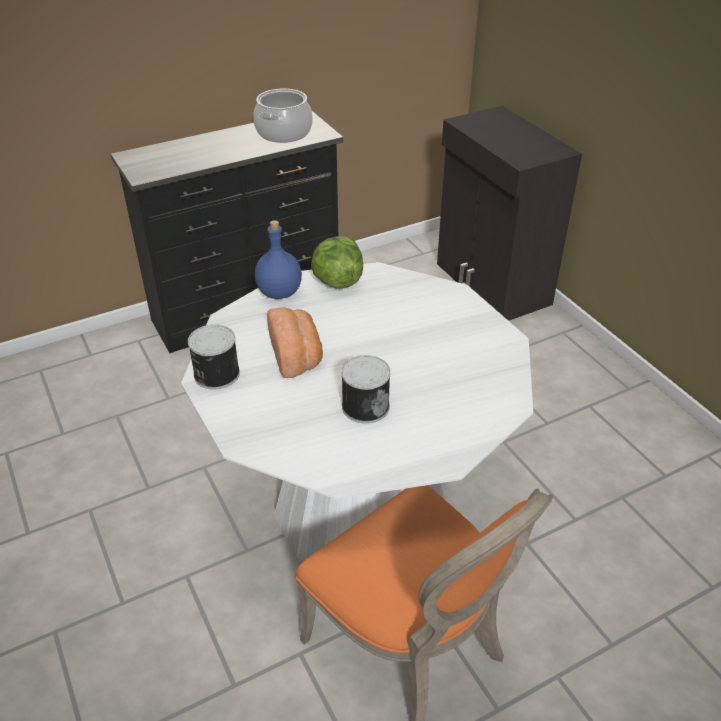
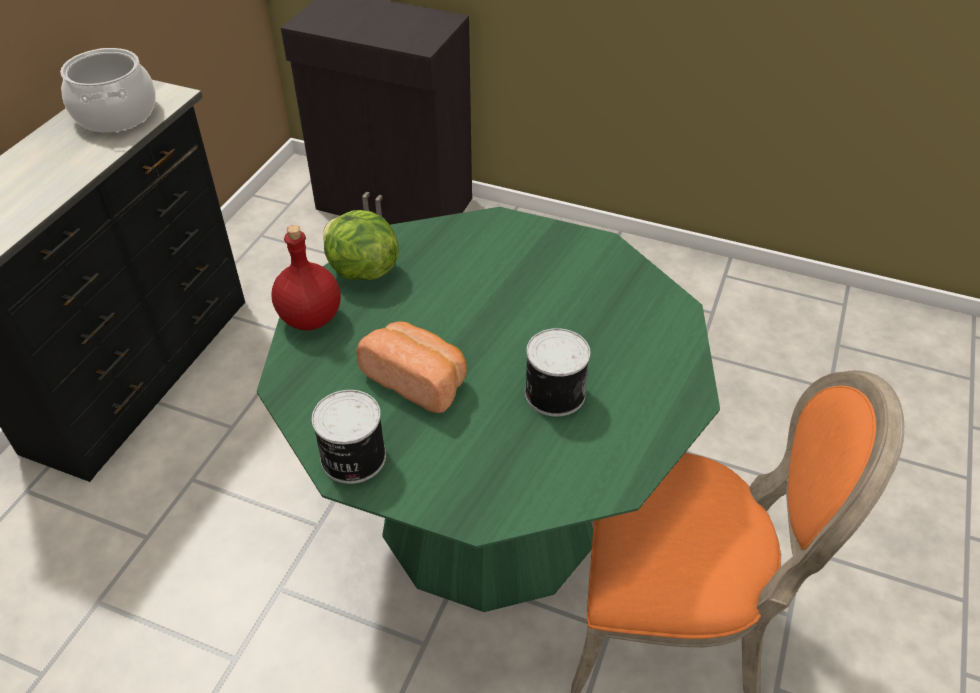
camera: 40 degrees left, 5 degrees up
(280, 293) = (312, 318): blue bottle -> red bottle
(360, 504) = (489, 512): white dining table -> green dining table

